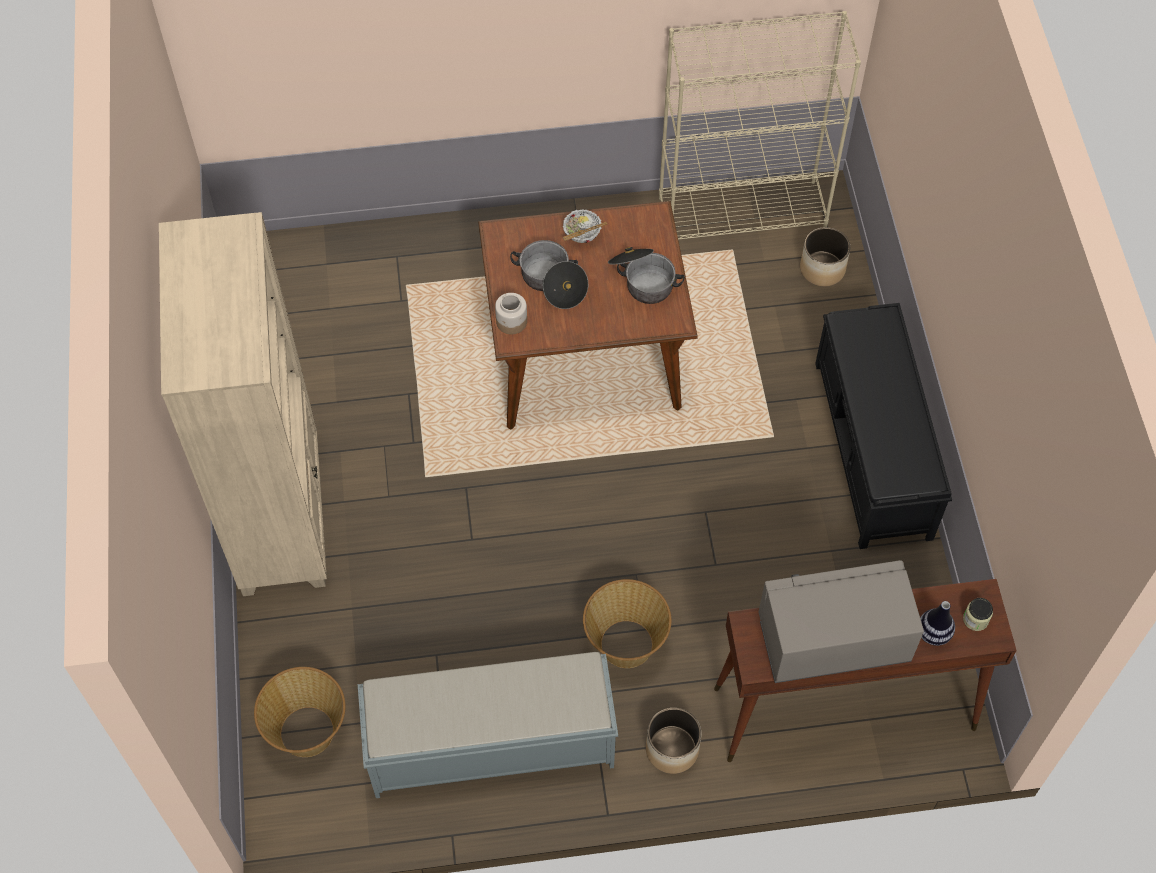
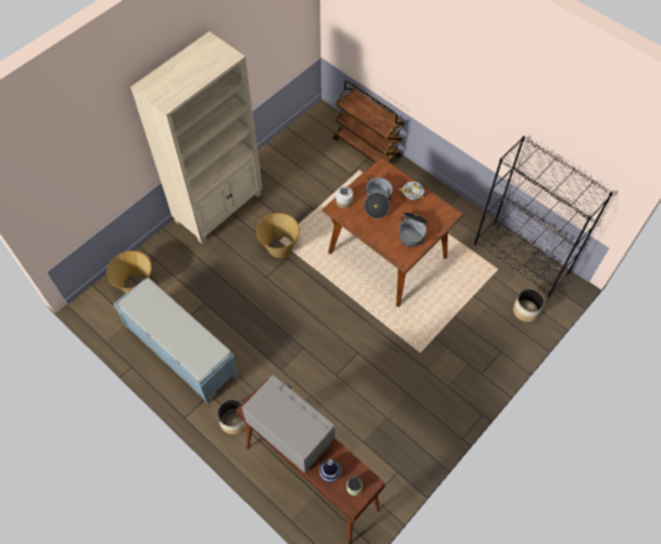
camera: 50 degrees right, 0 degrees up
(378, 246) = (367, 148): none -> brown cart
(625, 644) = (267, 367): basket -> basket (279, 246)
(743, 212) = (521, 259): beige bookcase -> black bookcase
(873, 450) = (452, 398): black bench -> none

